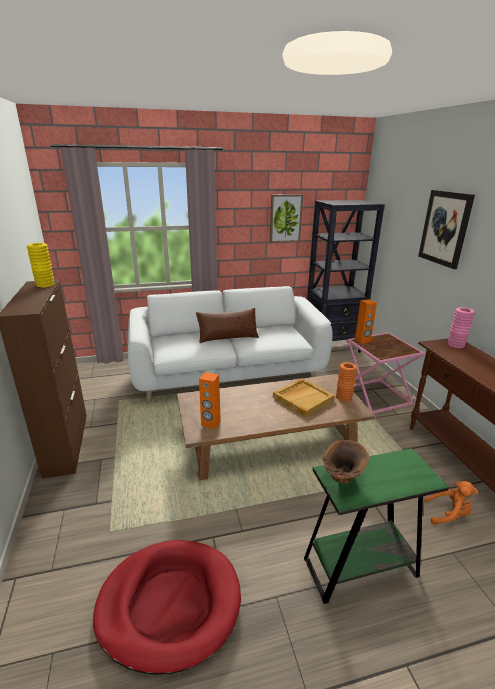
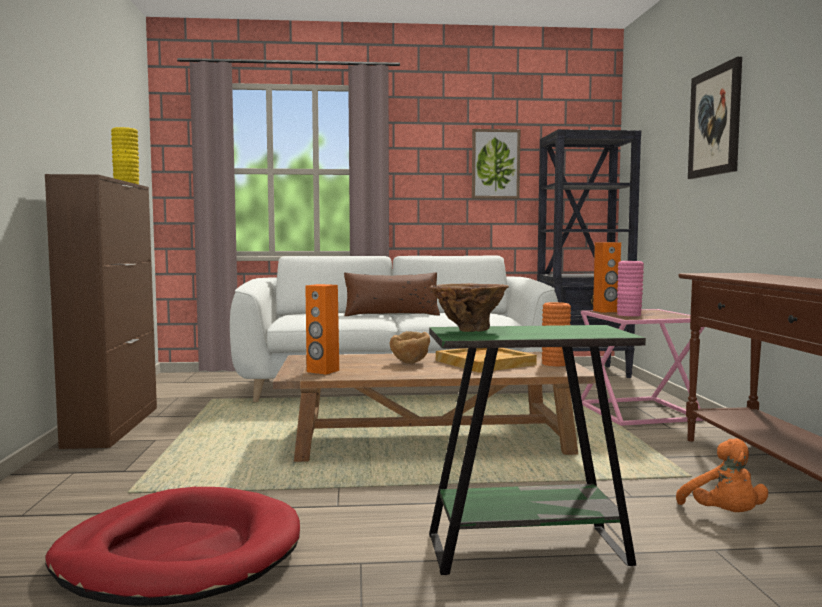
camera: 10 degrees right, 20 degrees down
(259, 403) = (410, 363): none -> brown bowl
(448, 514) = (724, 516): orange plush toy -> orange plush toy turned 60 degrees clockwise
(456, 344) = (742, 273): pink vase -> pink vase (629, 315)

